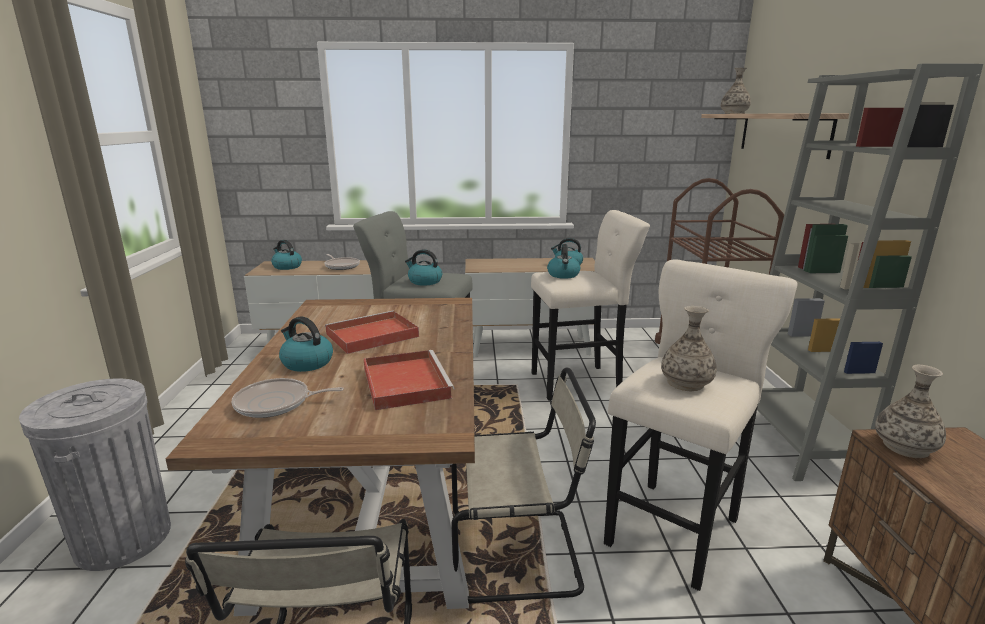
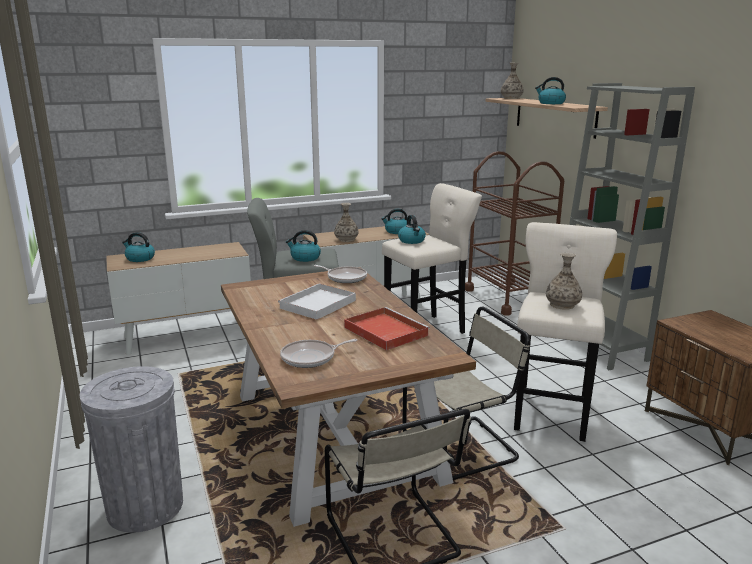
camera: 20 degrees left, 0 degrees up
(306, 363) = (294, 330): kettle -> kettle (550, 103)
(341, 266) = (195, 252): frying pan -> frying pan (345, 277)
(370, 336) = (317, 305): red tray -> white tray
(905, 447) = (687, 325): vase -> vase (346, 239)

